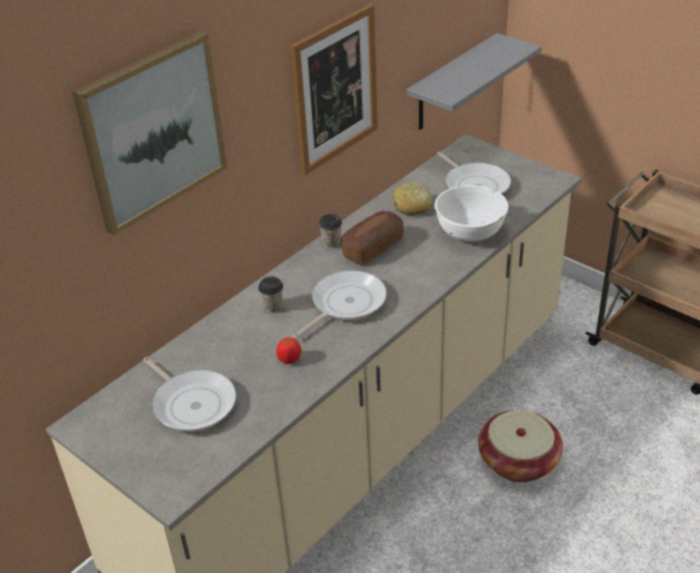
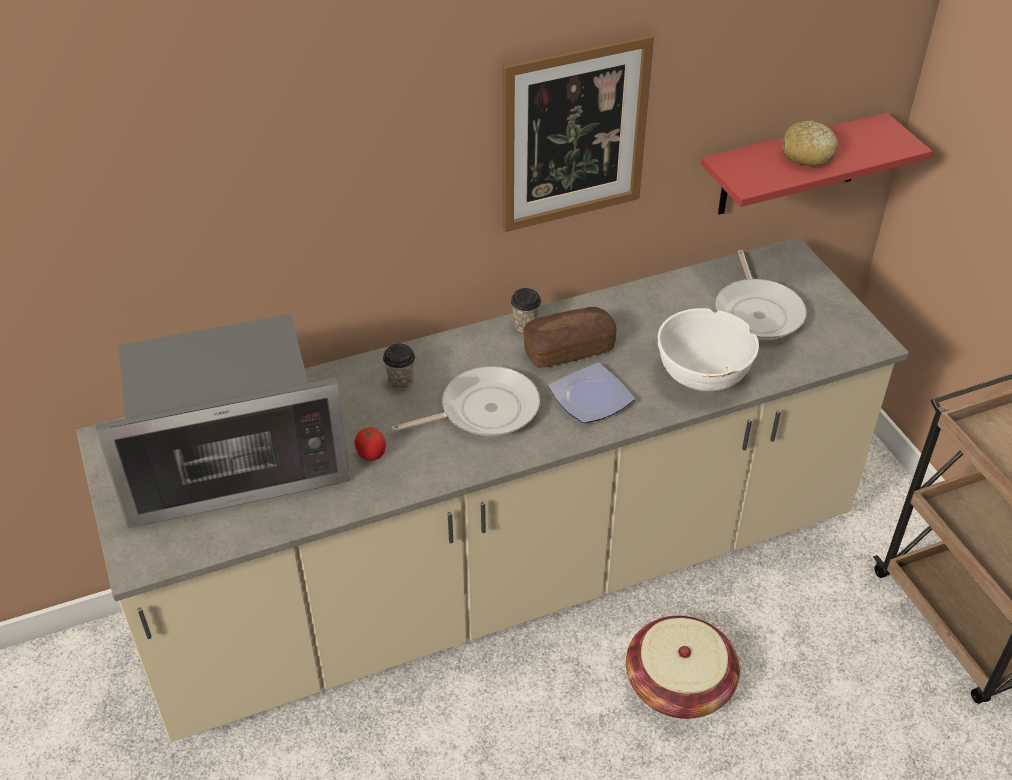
camera: 25 degrees right, 5 degrees up
(152, 131) = (266, 129): picture -> none
(192, 403) = (234, 463): frying pan -> microwave
(411, 271) = (590, 399): none -> plate
(412, 206) = (656, 313): bread -> bread (807, 154)
(452, 83) = (790, 165): grey shelf -> red shelf

